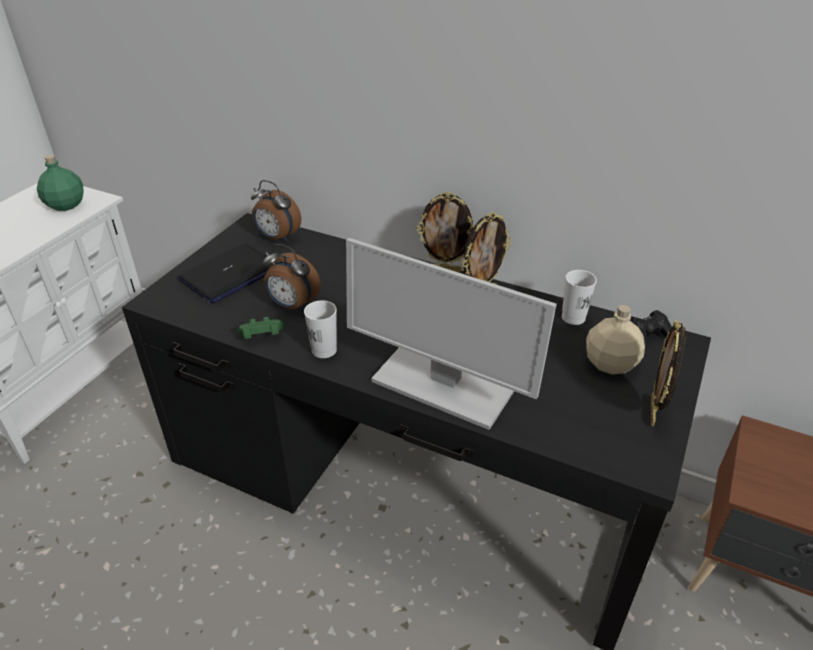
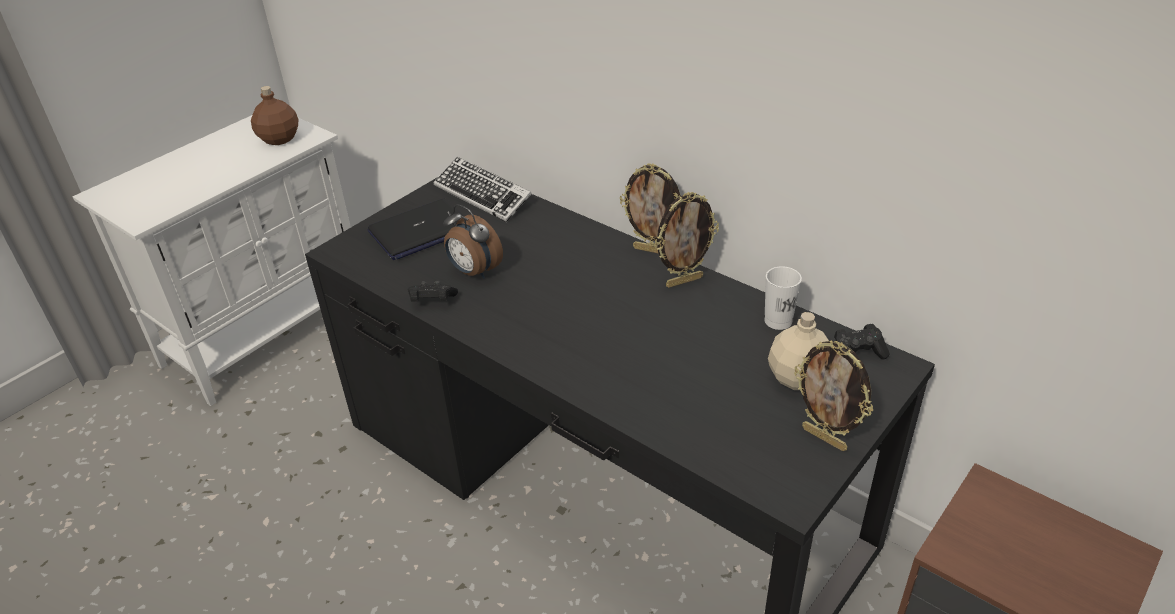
camera: 15 degrees right, 0 degrees up
(66, 205) = (280, 139): green bottle -> brown bottle
(262, 337) = (432, 301): green game controller -> black game controller
(277, 237) = (483, 195): alarm clock -> keyboard
(324, 350) = (490, 323): white cup -> none
(441, 385) = (600, 377): monitor -> none
(654, 412) = (825, 438): picture frame -> picture frame turned 75 degrees counterclockwise

